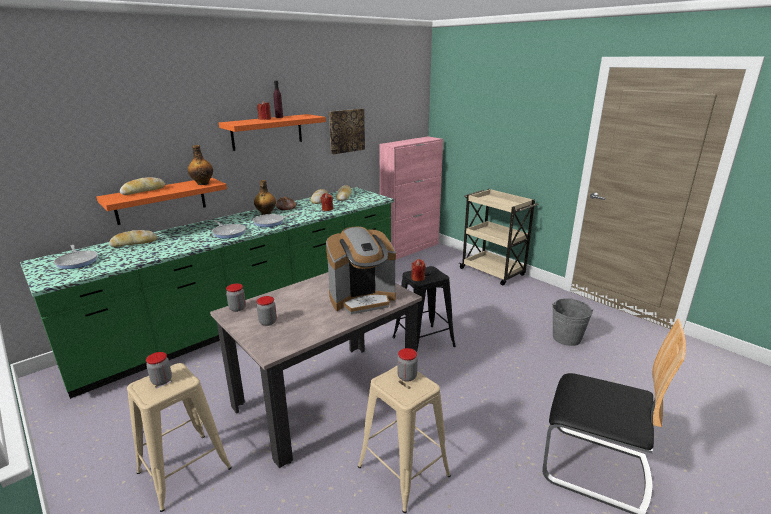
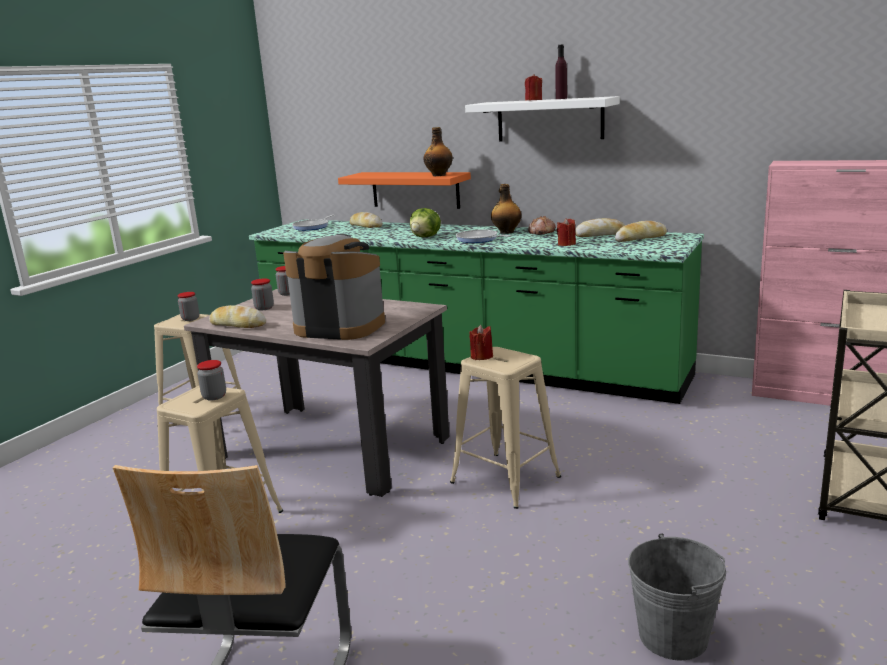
camera: 70 degrees right, 5 degrees down
(143, 191) = (390, 173): bread -> bread (238, 324)
(228, 232) = (426, 237): frying pan -> lettuce
(267, 132) = (549, 120): orange shelf -> white shelf
(346, 131) = (697, 129): picture -> none
(362, 299) = (339, 327): coffee machine -> coffee machine turned 150 degrees clockwise
(423, 342) = (505, 479): black stool -> beige stool

